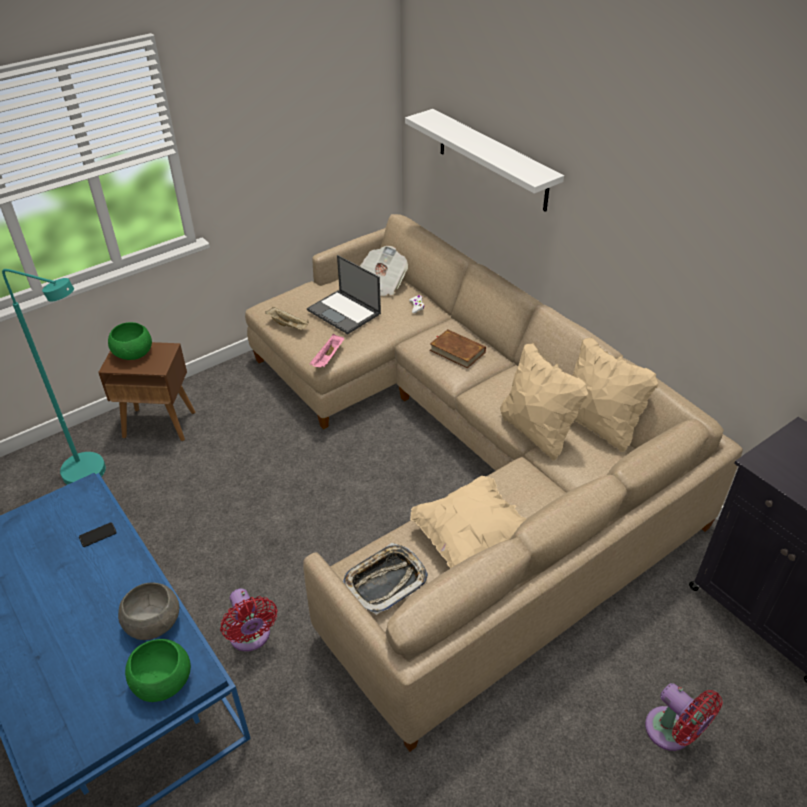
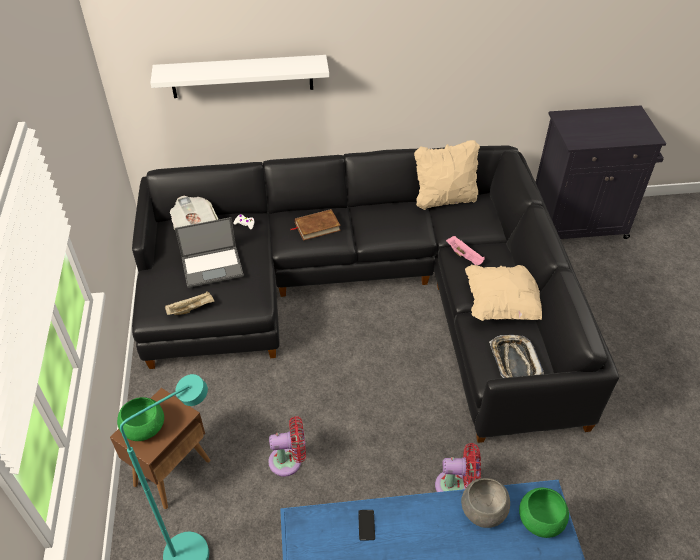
camera: 60 degrees left, 5 degrees up
(328, 358) = (259, 301): pink tray -> pink tray (464, 256)
(459, 457) = (367, 293): beige sofa -> black sofa
(537, 433) = (428, 229): beige pillow -> none
(672, 733) = (630, 306): red fan -> red fan (289, 461)

